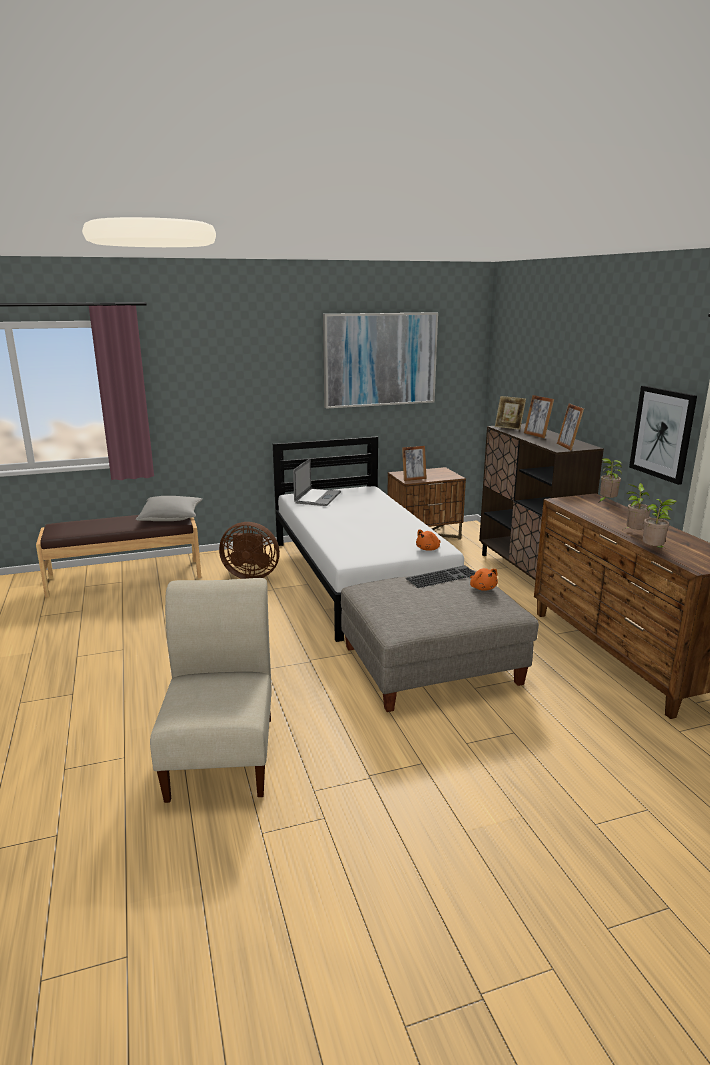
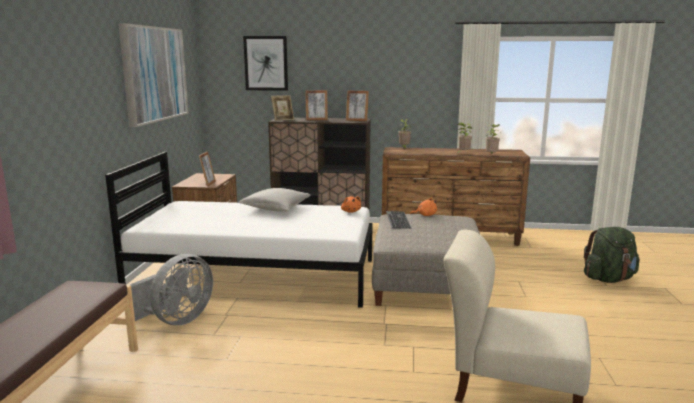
camera: 65 degrees left, 5 degrees down
(171, 518) = (81, 290): grey pillow -> grey pillow (275, 208)
(251, 575) = (177, 320): brown fan -> grey fan
(318, 497) = (170, 220): laptop -> none
(628, 827) = (608, 279): none -> green backpack
(662, 433) = (419, 98): picture -> picture (266, 63)

